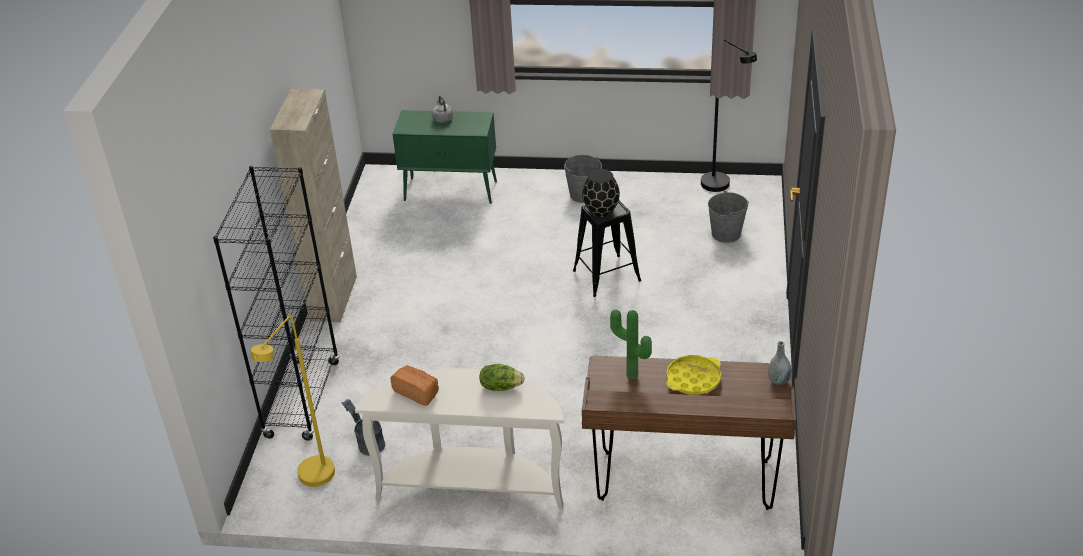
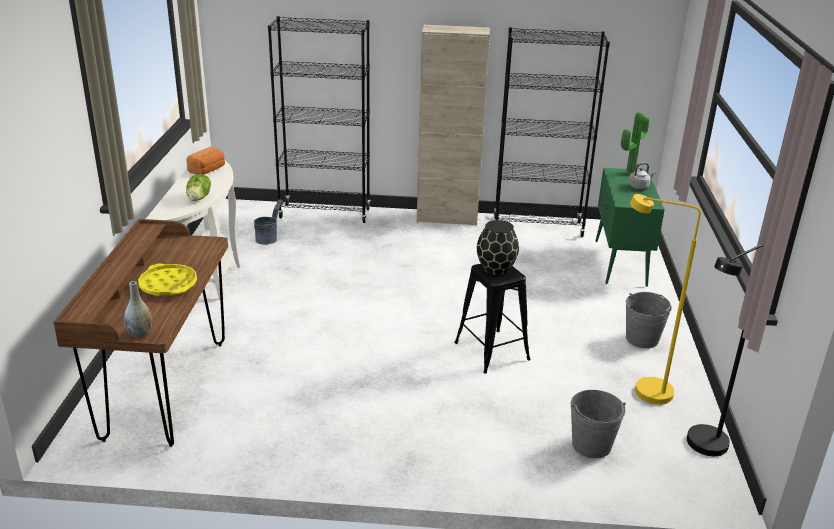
camera: 85 degrees right, 10 degrees down
(312, 481) = (237, 221): yellow floor lamp -> yellow floor lamp (642, 391)
(366, 235) = (538, 227): none -> black bookcase
(630, 376) = (188, 254): potted plant -> potted plant (628, 172)

